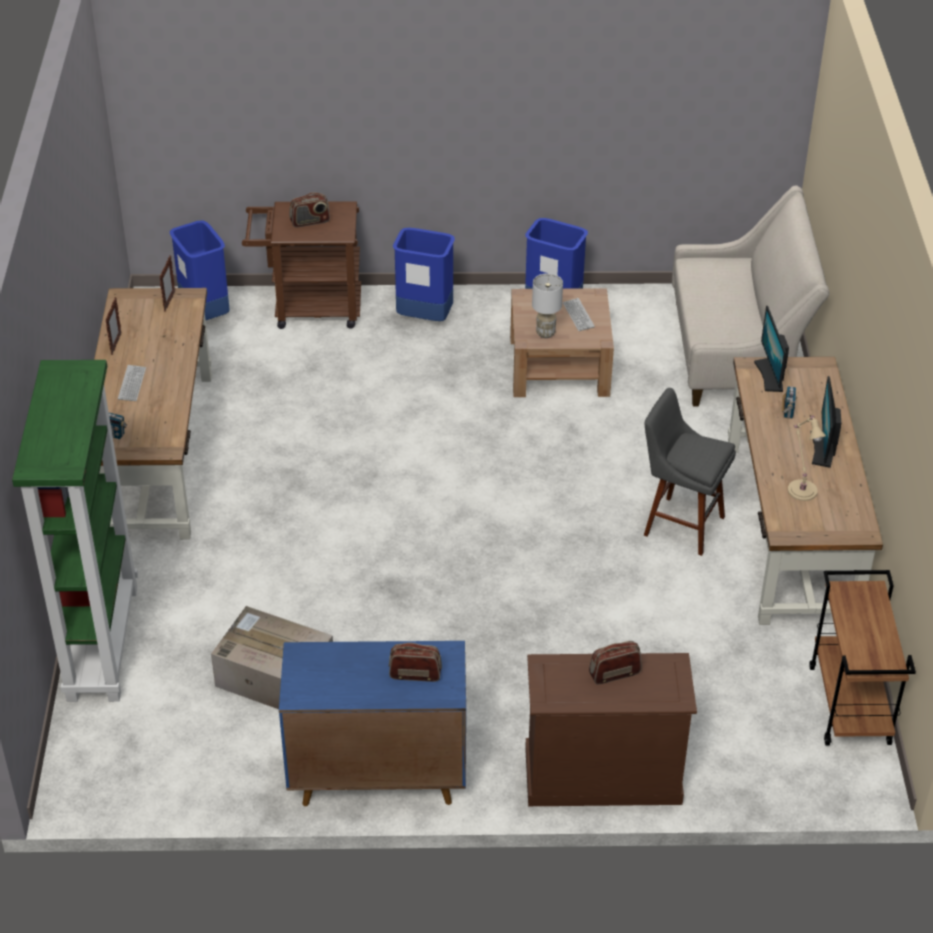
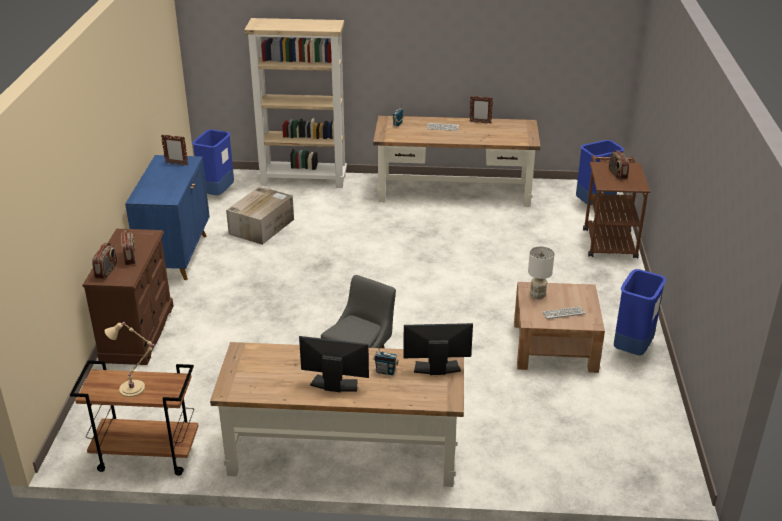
camera: 95 degrees right, 10 degrees down
(101, 642) = (304, 180): green bookcase -> beige bookcase
(169, 302) = (523, 136): picture frame -> picture frame (176, 164)
(415, 674) = (158, 189): radio -> radio (106, 271)
(424, 317) = (607, 286): blue trash can -> blue trash can (217, 193)
(737, 352) = (586, 452): beige sofa -> none
(801, 488) = (288, 366): beige table lamp -> beige table lamp (134, 388)

